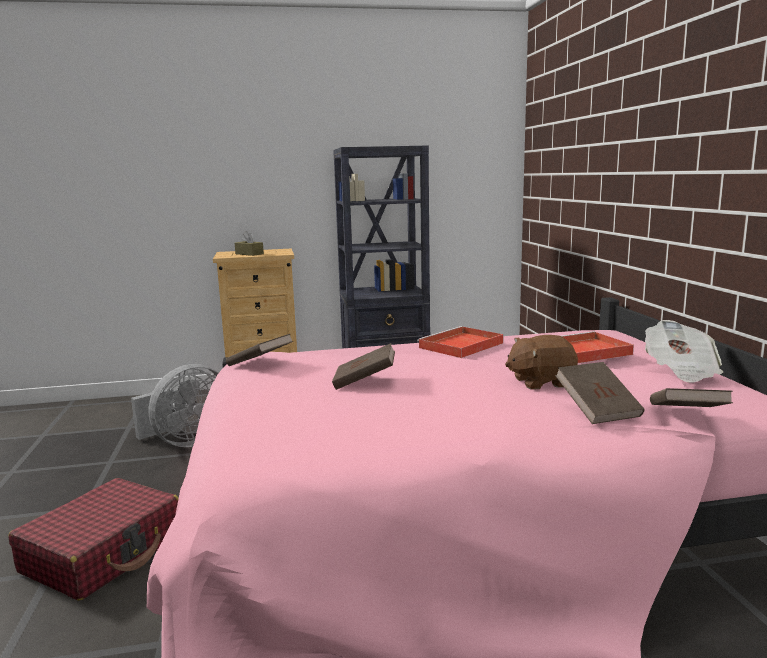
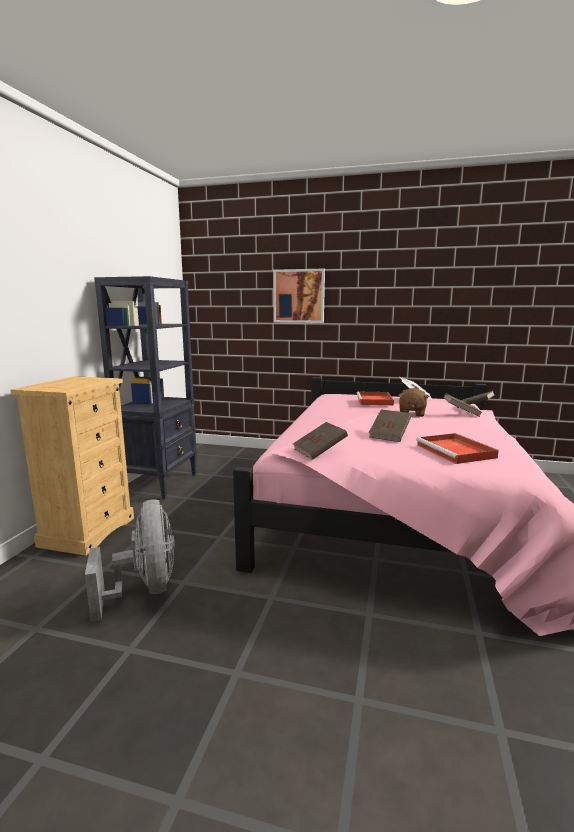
camera: 65 degrees left, 0 degrees up
(105, 553) = (341, 659): red suitcase -> none
(249, 254) = (74, 384): brown tissue box -> none
(460, 346) = (327, 414): red tray -> red tray (456, 451)
(609, 156) = (299, 296): none -> picture

